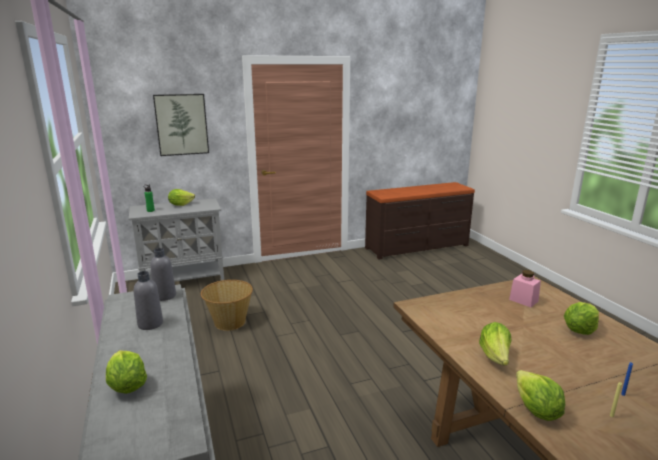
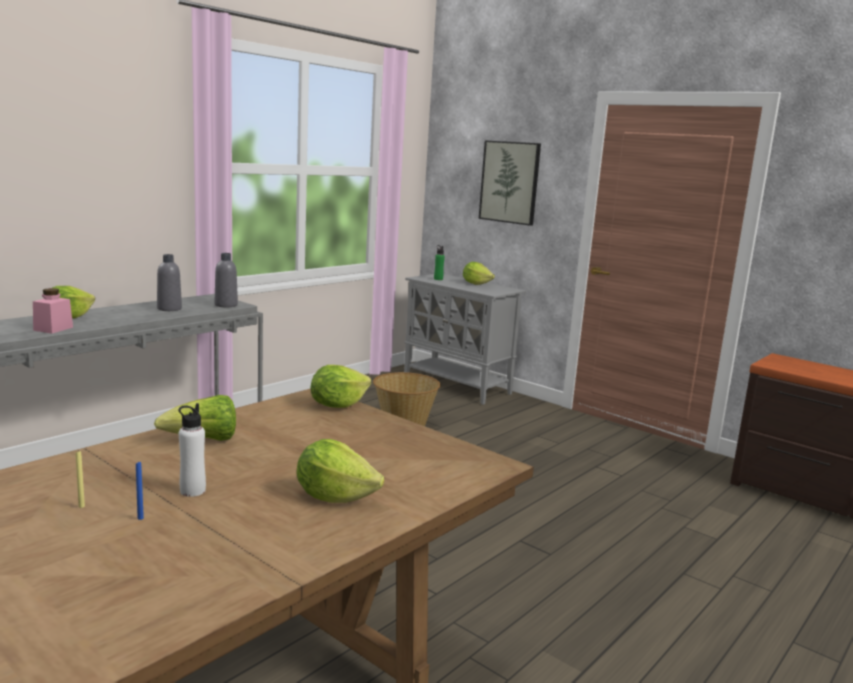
camera: 60 degrees right, 5 degrees down
(523, 300) = (408, 457): pink jar -> pink jar (53, 329)
(536, 410) = (84, 462): lettuce -> lettuce (337, 405)
(579, 372) = (192, 491): none -> white bottle

